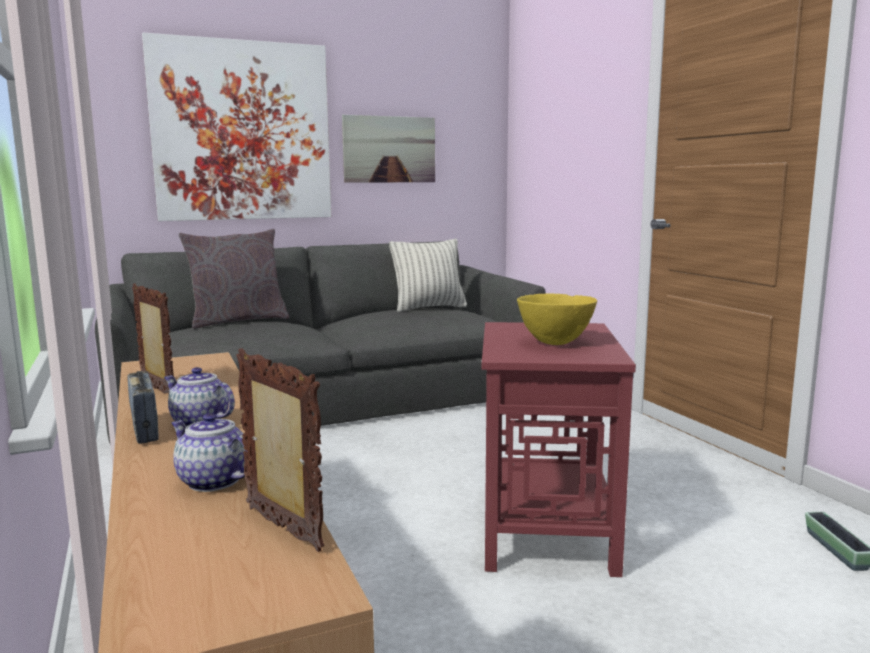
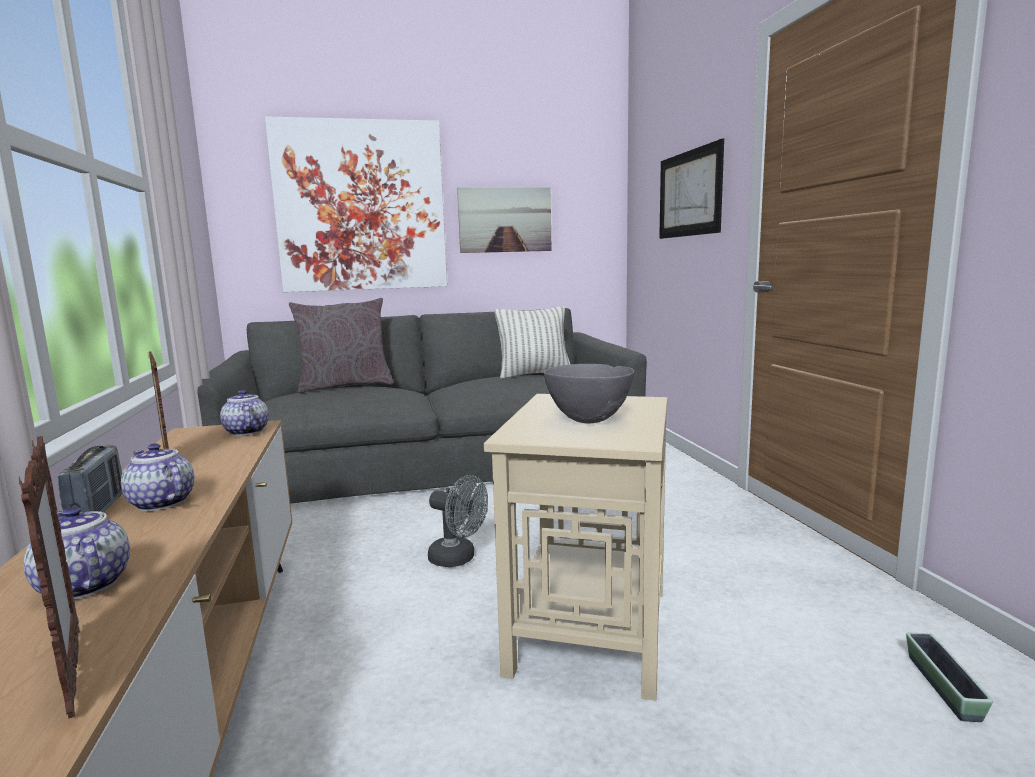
camera: 10 degrees right, 0 degrees up
(205, 363) = (246, 431): none -> teapot
(400, 483) = (458, 559): none -> grey fan
(545, 530) = (588, 628): red side table -> beige side table
(554, 343) = (588, 420): yellow bowl -> grey bowl
(580, 132) = (689, 194): none -> picture

